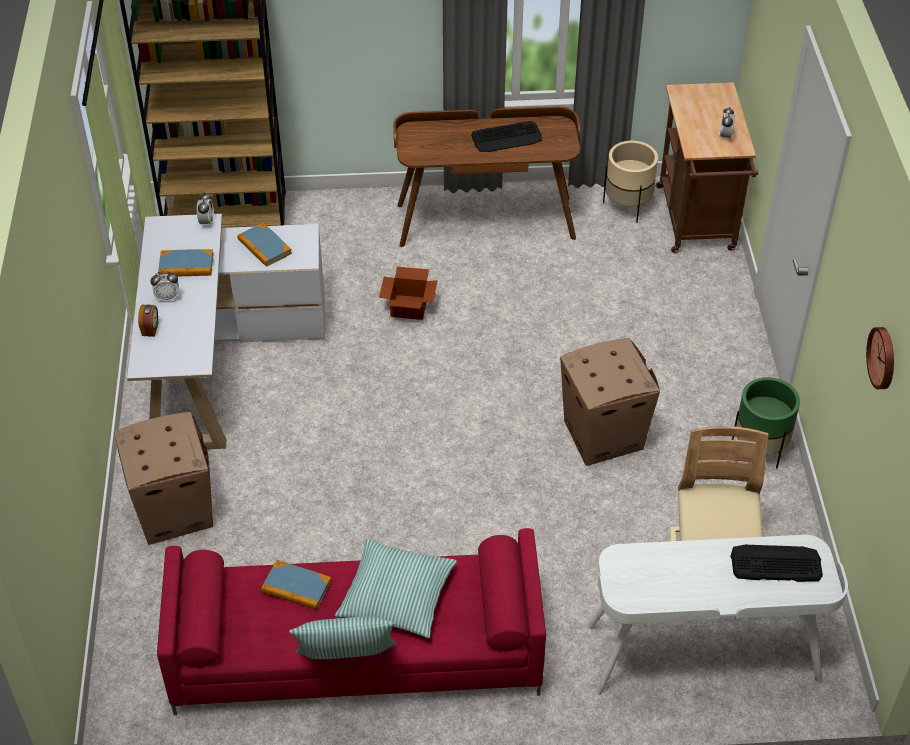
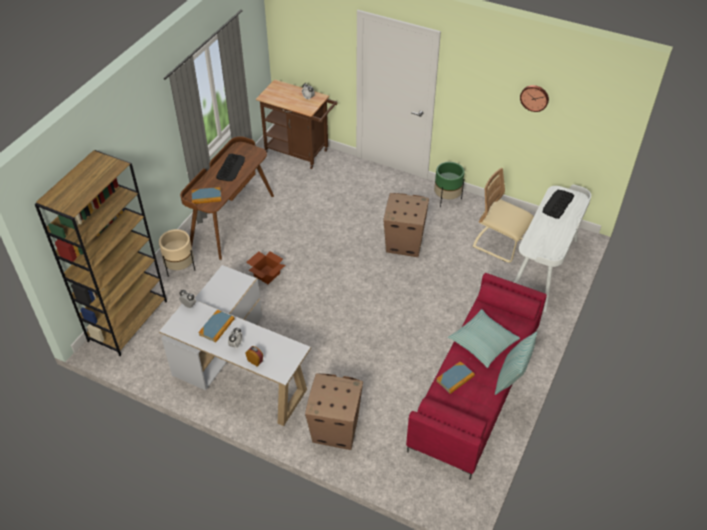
camera: 60 degrees left, 0 degrees up
(264, 247) = (220, 293): book -> book (206, 197)
(627, 206) = (268, 168): beige planter -> beige planter (180, 268)

